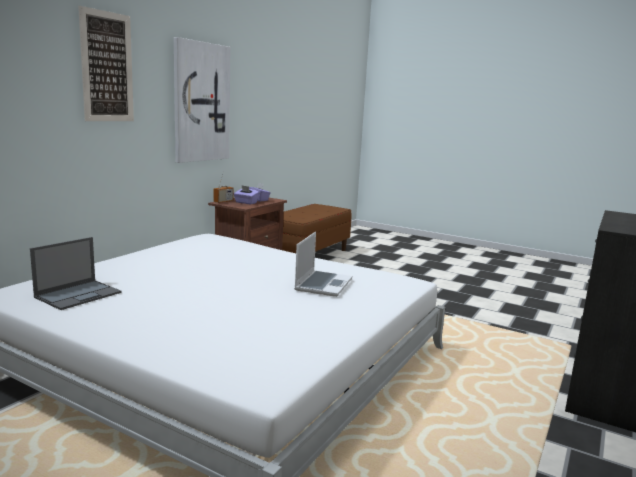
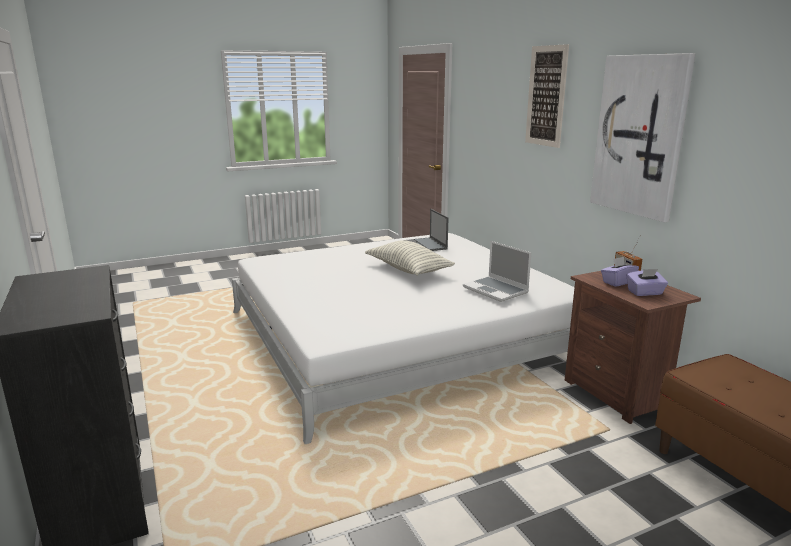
camera: 125 degrees right, 5 degrees up
(208, 283) = (408, 270): none -> pillow
(323, 284) = (364, 302): laptop -> laptop (496, 290)

